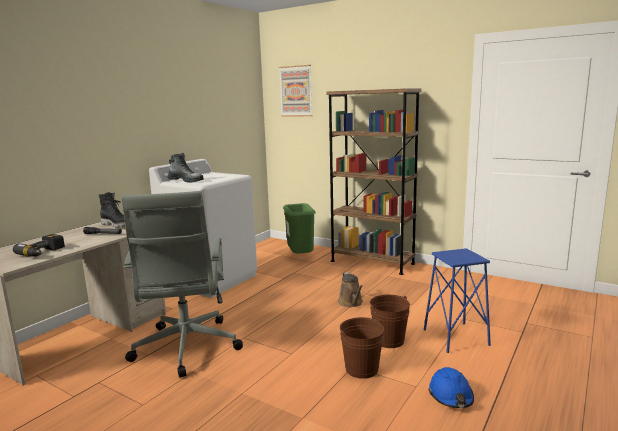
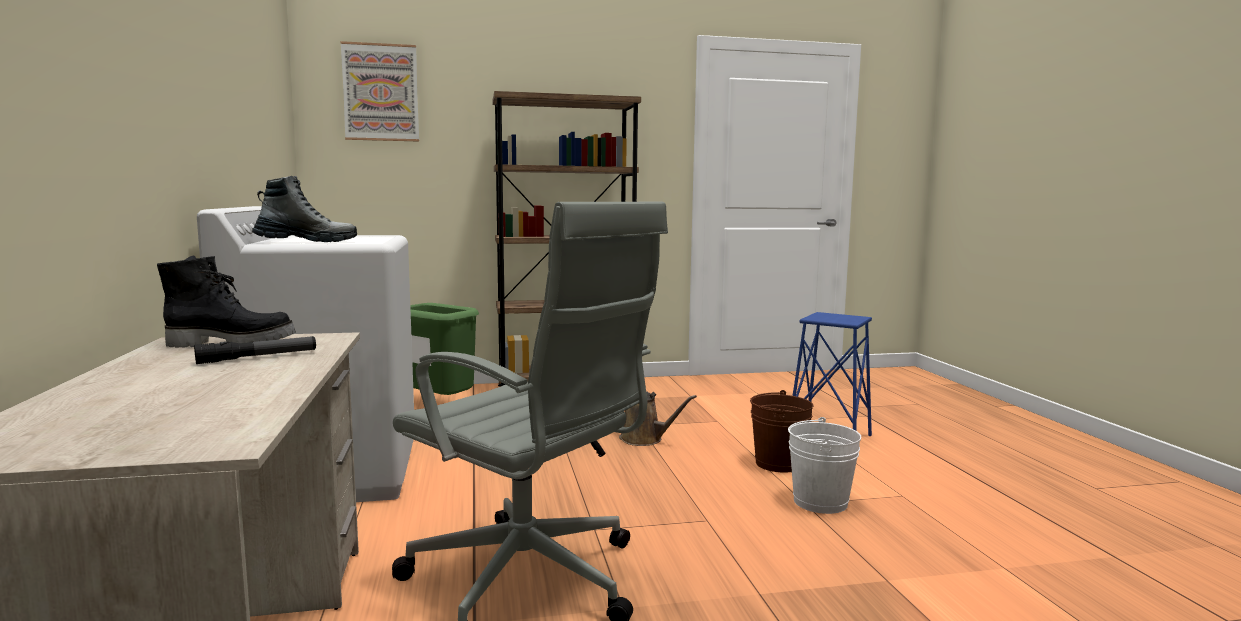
camera: 45 degrees left, 5 degrees down
(44, 253) = (220, 406): power drill -> none
(362, 369) = (820, 502): brown bucket -> white bucket
(451, 396) = (945, 490): blue hard hat -> none

